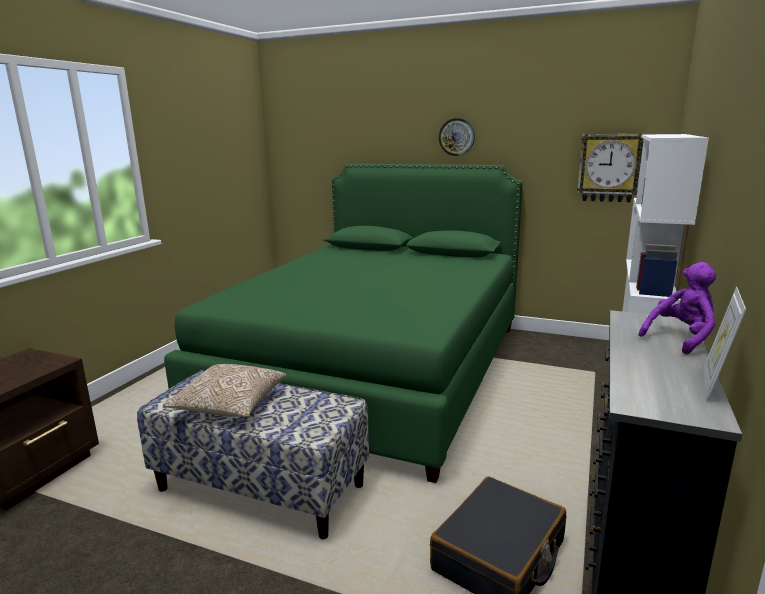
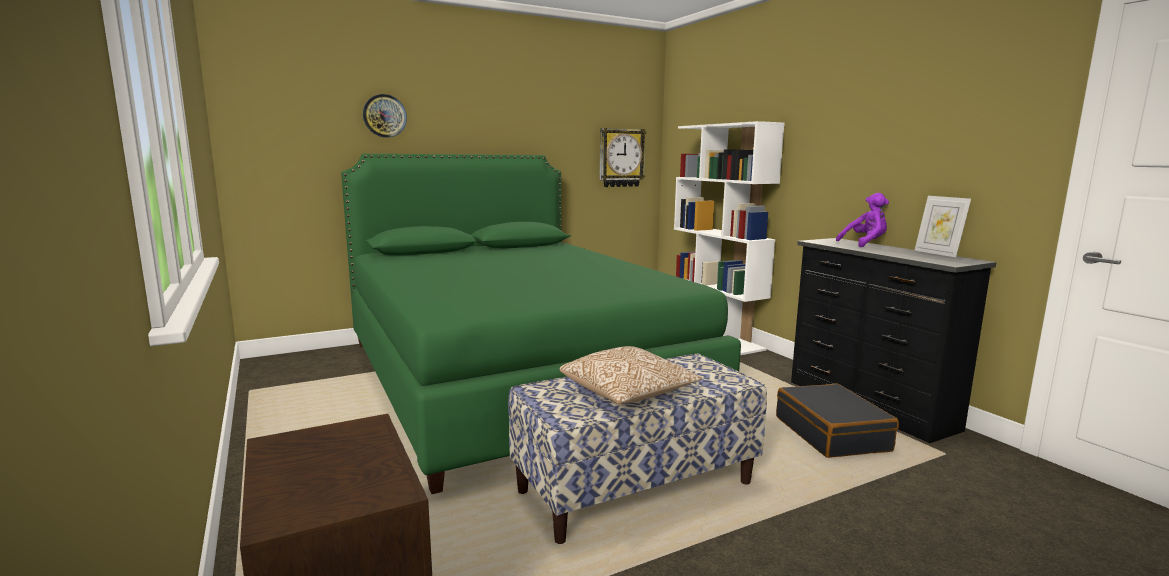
camera: 50 degrees left, 5 degrees down
(456, 137) = (490, 126): wall clock -> wall clock (384, 116)
(681, 338) = (865, 244): purple plush toy -> purple plush toy turned 60 degrees clockwise

